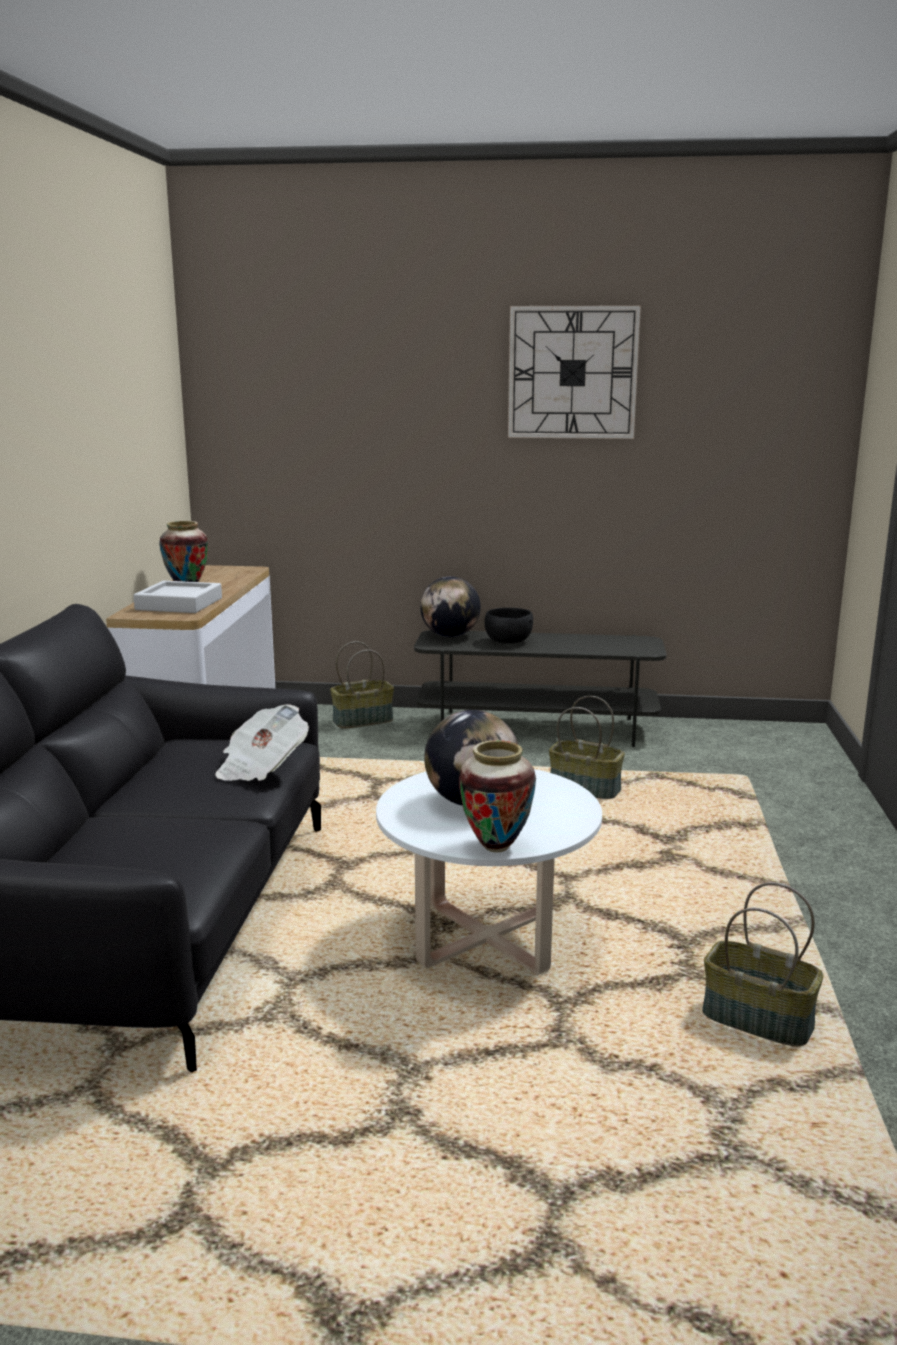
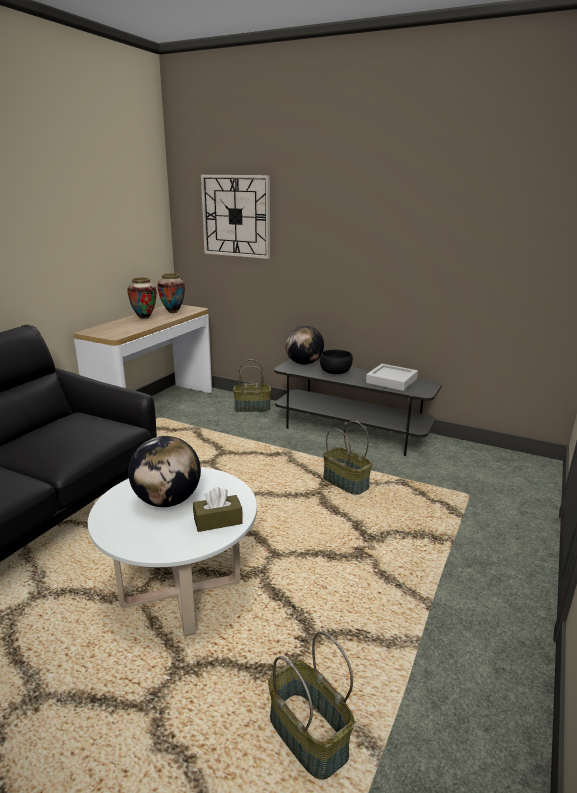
camera: 20 degrees right, 5 degrees up
(179, 604) = (123, 328): grey tray -> grey tray (391, 381)
(261, 767) = (86, 444): newspaper -> none
(496, 847) = (138, 547): vase -> vase (173, 312)
(559, 809) = (218, 521): none -> brown tissue box
(572, 373) = (396, 191): wall clock -> wall clock (236, 216)

